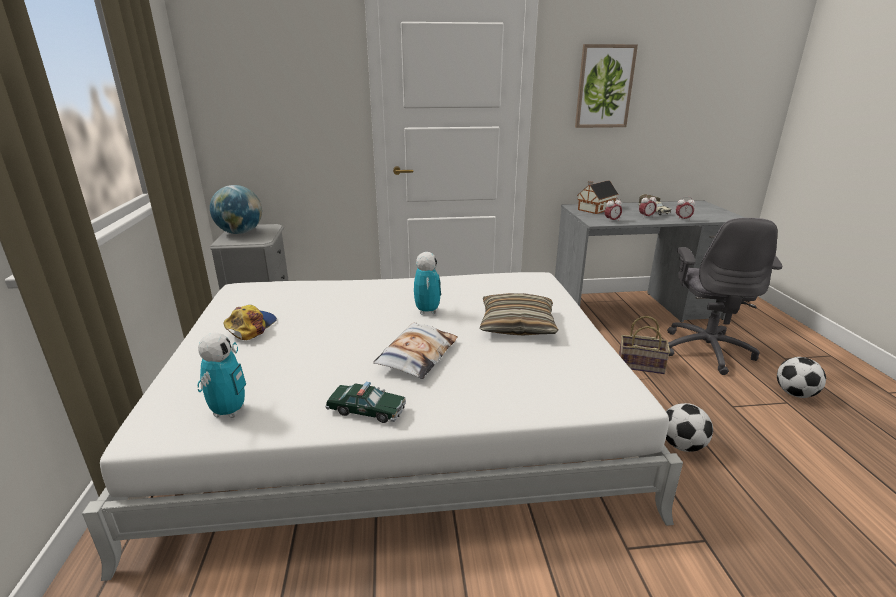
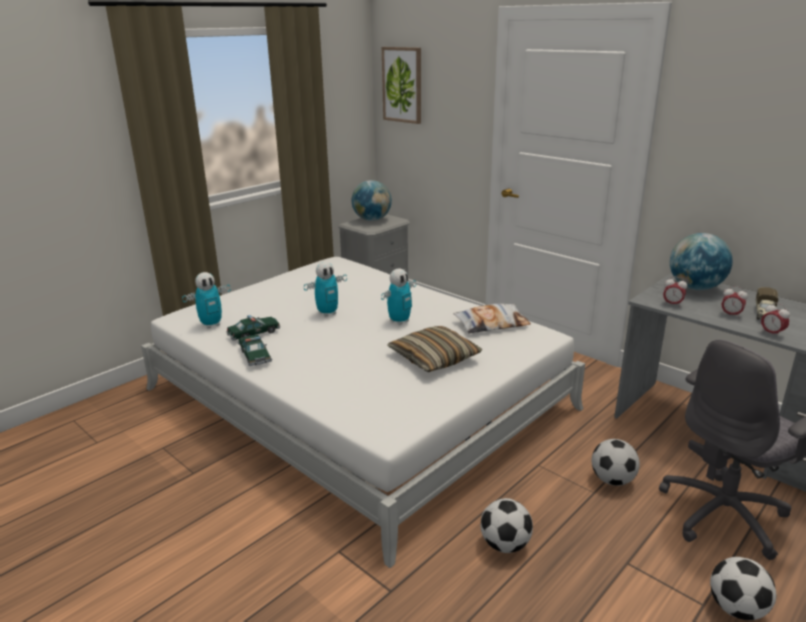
camera: 50 degrees right, 0 degrees up
(251, 326) = (292, 287): cap -> none
(312, 390) = (254, 333): none -> toy car
(348, 333) = (327, 313): none -> toy robot
(417, 355) = (332, 343): pillow -> pillow (491, 324)
(594, 209) = (695, 288): toy house -> globe
(604, 87) = (748, 135): picture -> picture (402, 85)
(642, 365) = (612, 480): basket -> football

